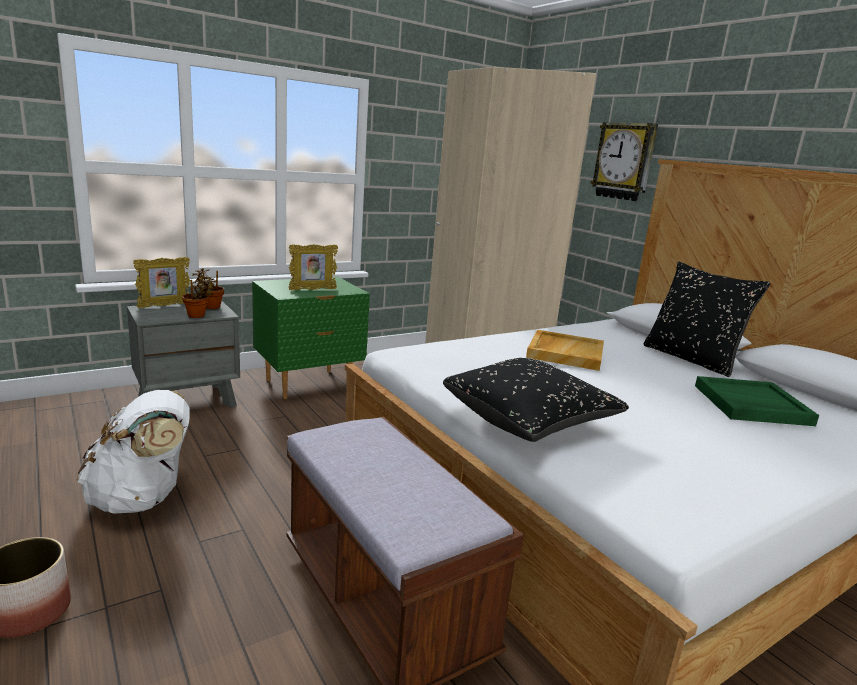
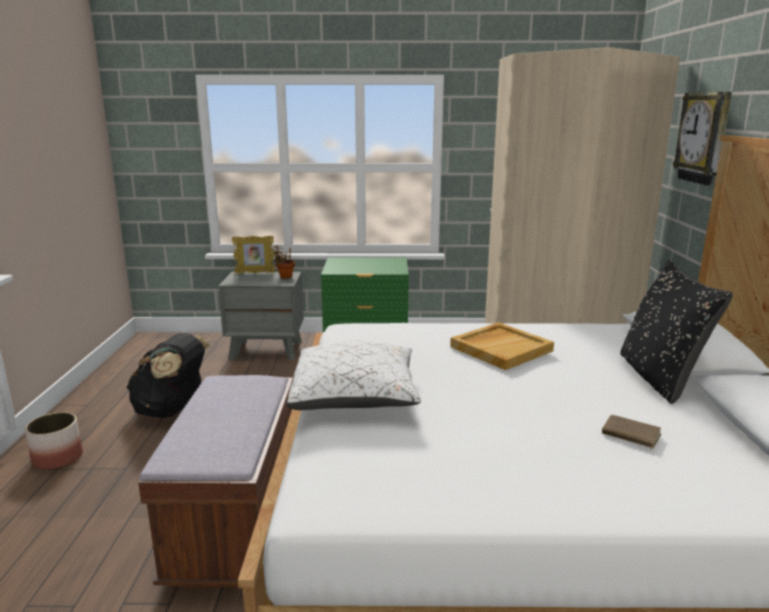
camera: 35 degrees right, 0 degrees up
(142, 498) = (172, 410): white backpack -> black backpack
(198, 315) = (266, 282): potted plant -> none
(312, 289) = (363, 268): picture frame -> none
(529, 419) = (355, 397): black pillow -> white pillow
(751, 405) = (630, 435): green tray -> brown book

